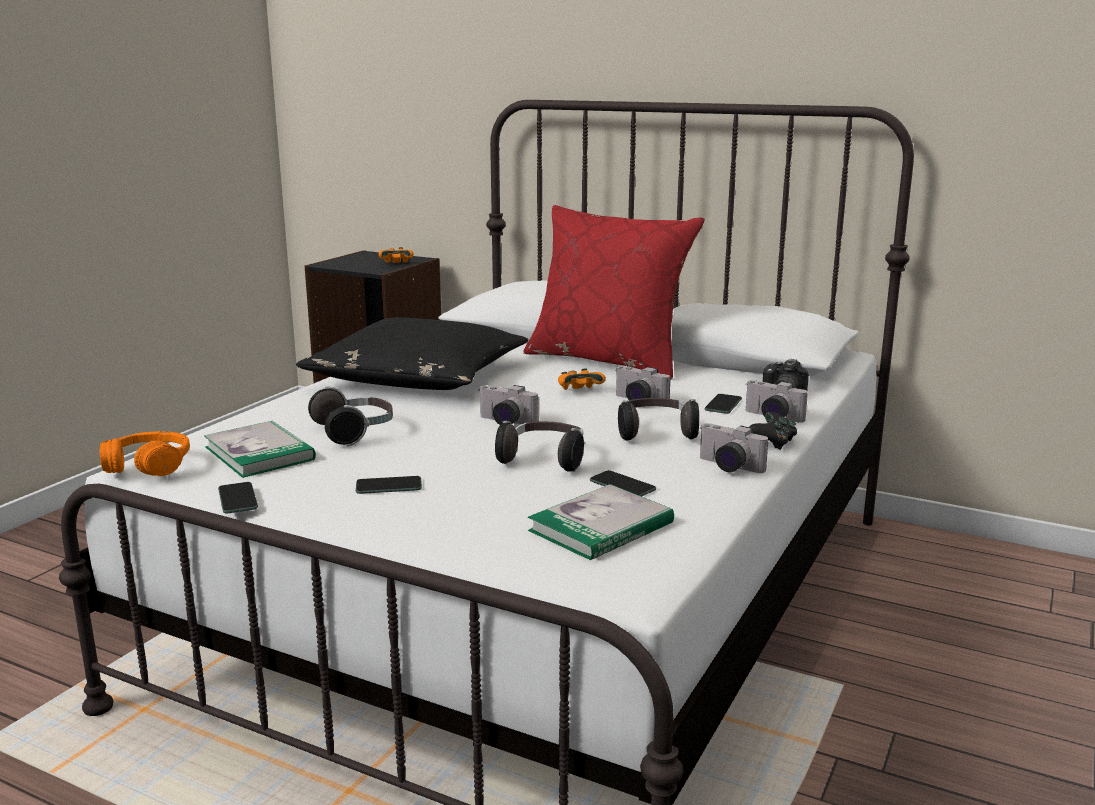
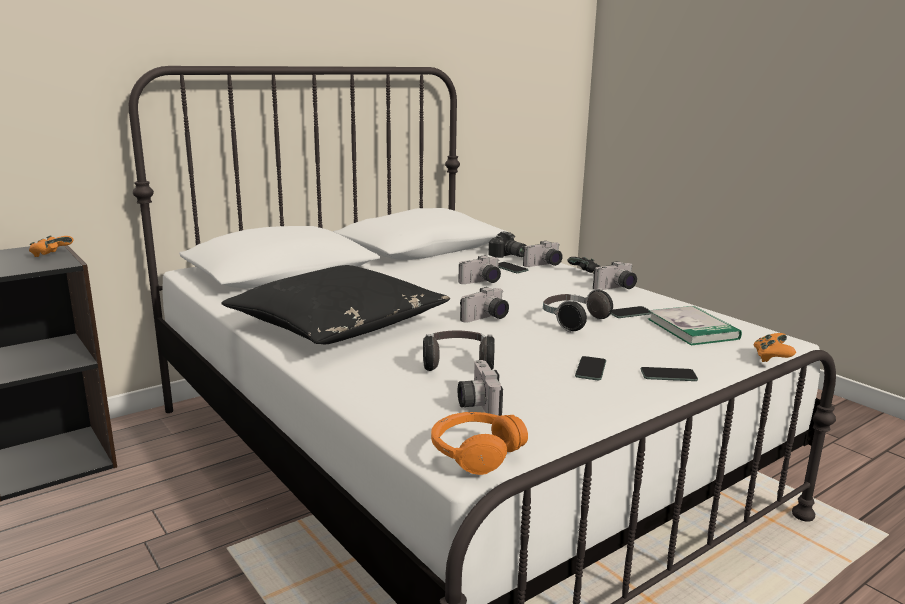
camera: 65 degrees left, 0 degrees up
(237, 499) = (592, 420): phone -> phone (668, 375)
(259, 453) = (476, 404): book -> camera
(579, 391) = (442, 290): orange game controller -> orange game controller (771, 358)
(608, 360) = (380, 271): red pillow -> none
(655, 433) = (546, 290): headphones -> none

